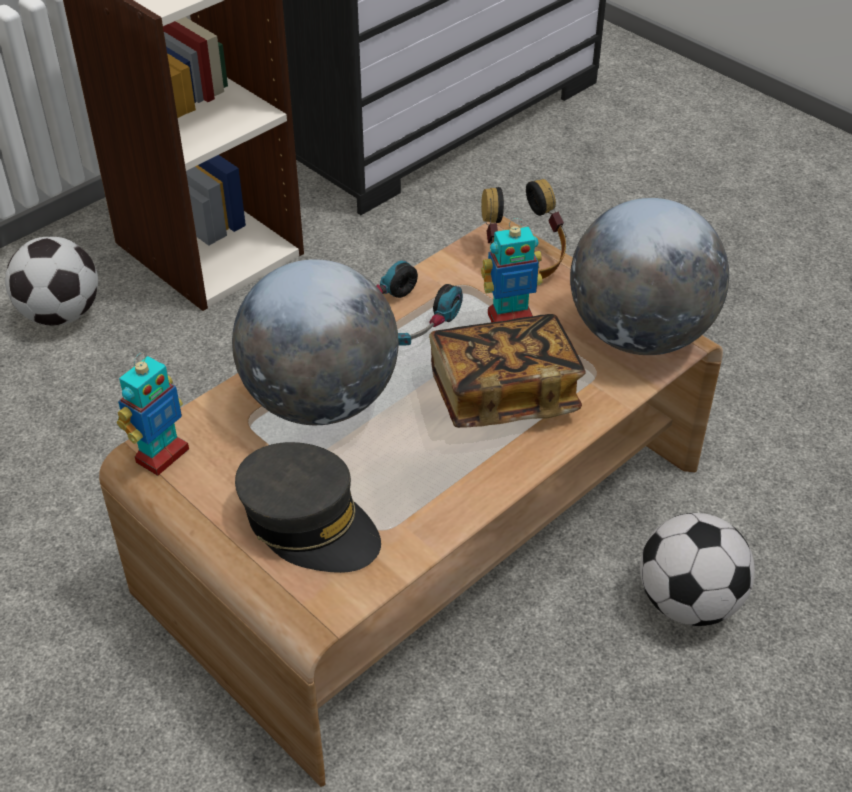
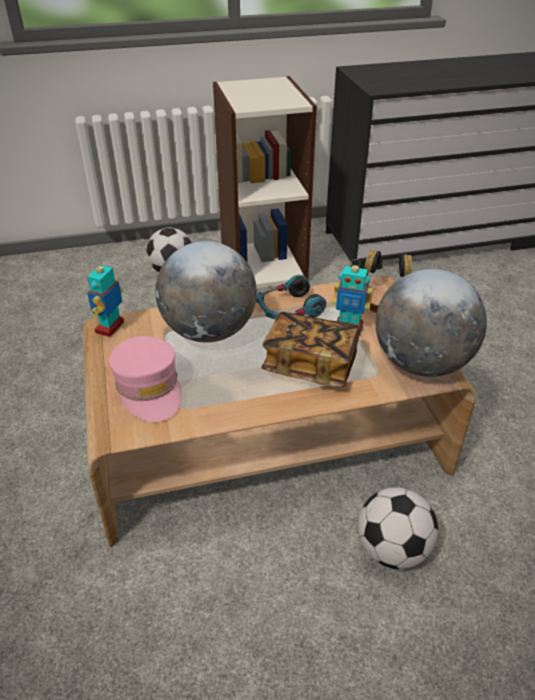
camera: 30 degrees right, 5 degrees down
(161, 455) = (110, 328): toy robot -> toy robot turned 135 degrees clockwise
(309, 523) = (149, 388): grey cap -> pink cap

